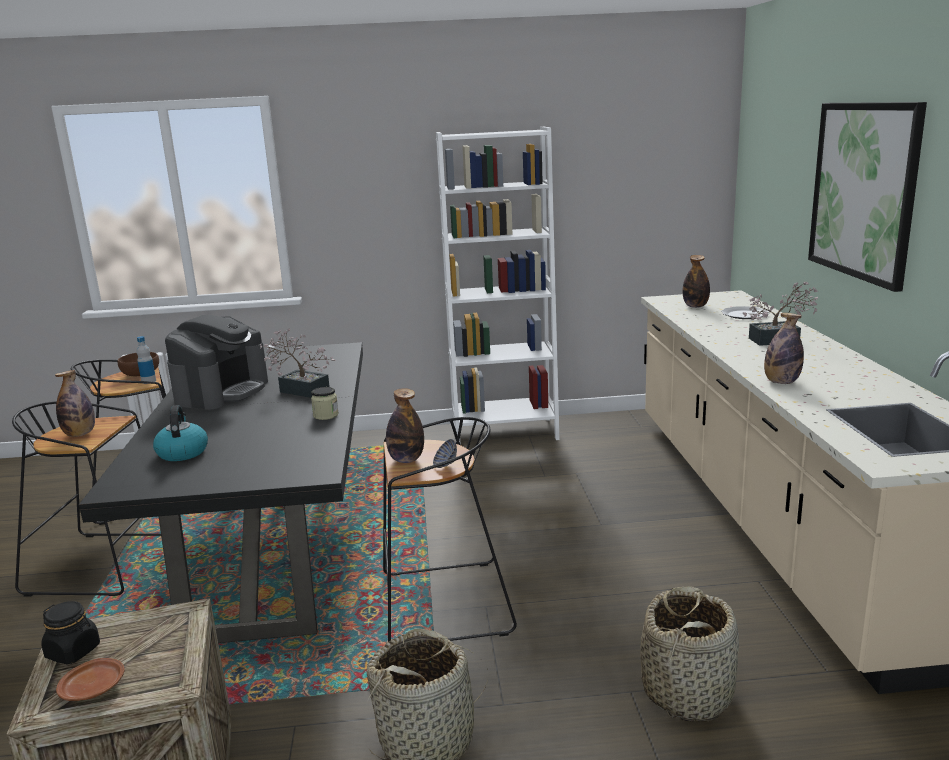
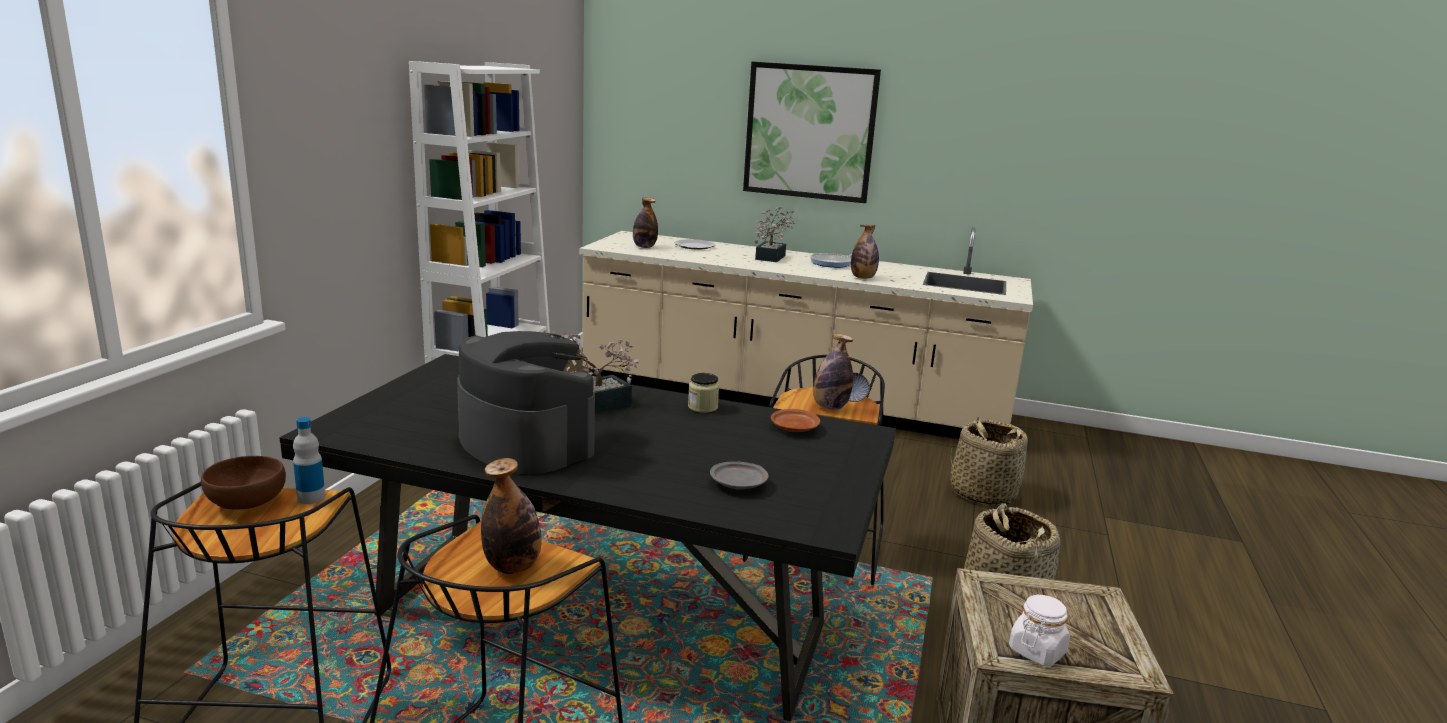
camera: 70 degrees left, 0 degrees up
(73, 651) = (1037, 651): black jar -> white jar
(94, 688) = (1104, 640): brown plate -> brown plate (794, 428)
(182, 452) = (739, 484): kettle -> grey plate
(821, 362) = (833, 263): none -> frying pan

